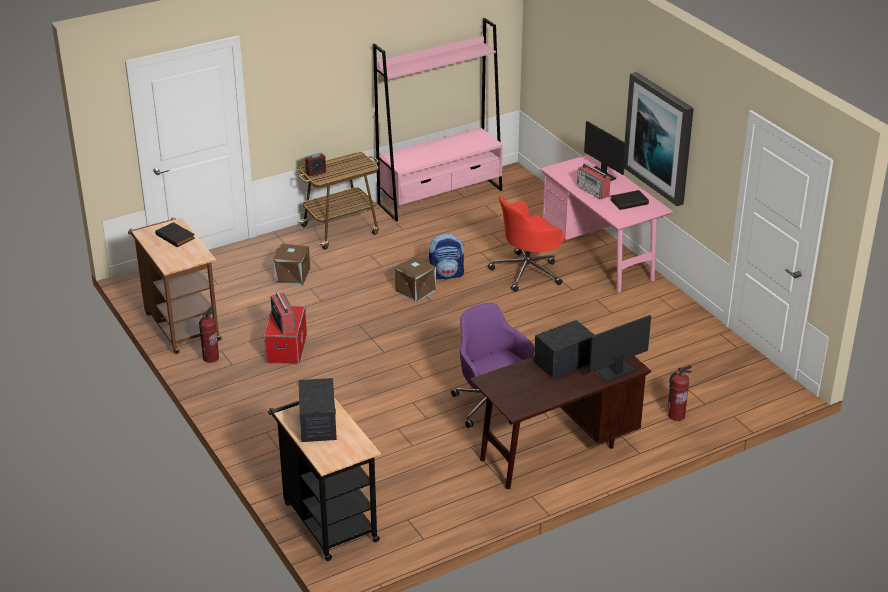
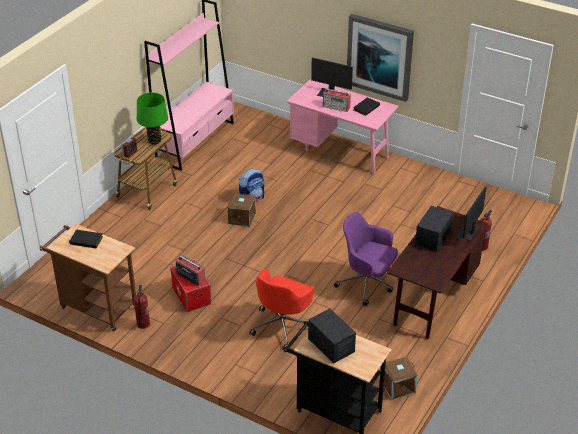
camera: 30 degrees left, 5 degrees up
(292, 276) = (145, 239): brown storage box -> brown storage box (398, 387)
(353, 168) = (154, 141): none -> green table lamp
(528, 272) = (304, 178): red office chair -> red office chair (283, 325)

